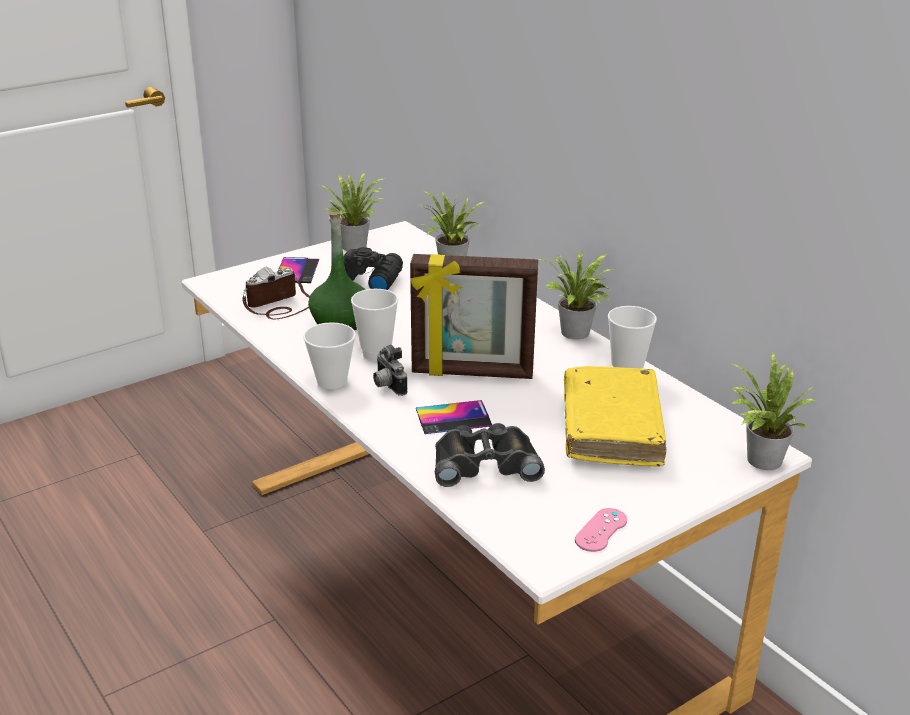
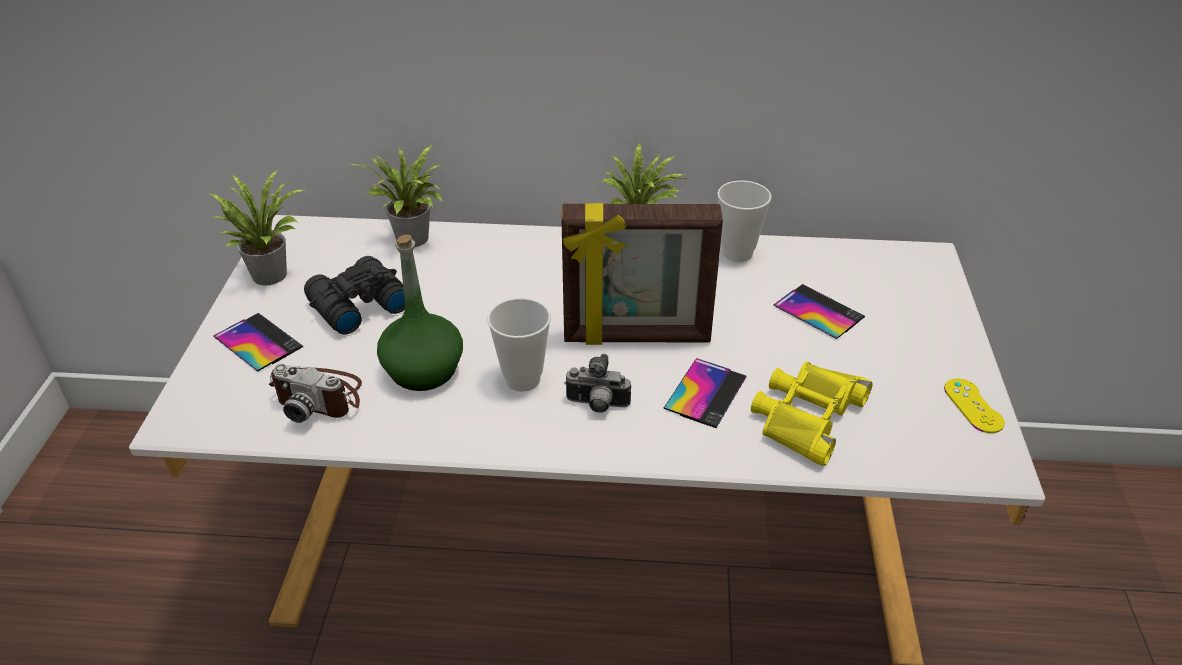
camera: 50 degrees left, 10 degrees up
(279, 306) = (320, 396): camera -> camera turned 75 degrees counterclockwise
(332, 381) = (540, 440): cup -> none
(472, 373) = (637, 337): picture frame -> picture frame turned 45 degrees clockwise
(485, 463) = (805, 416): black binoculars -> yellow binoculars
(601, 530) = (973, 406): pink game controller -> yellow game controller
(611, 428) = (818, 311): yellow book -> phone
(759, 460) = (937, 267): potted plant -> none

